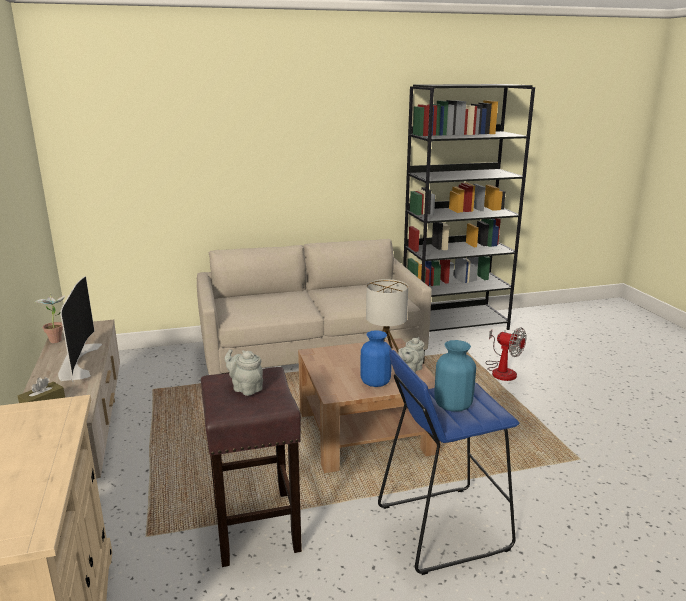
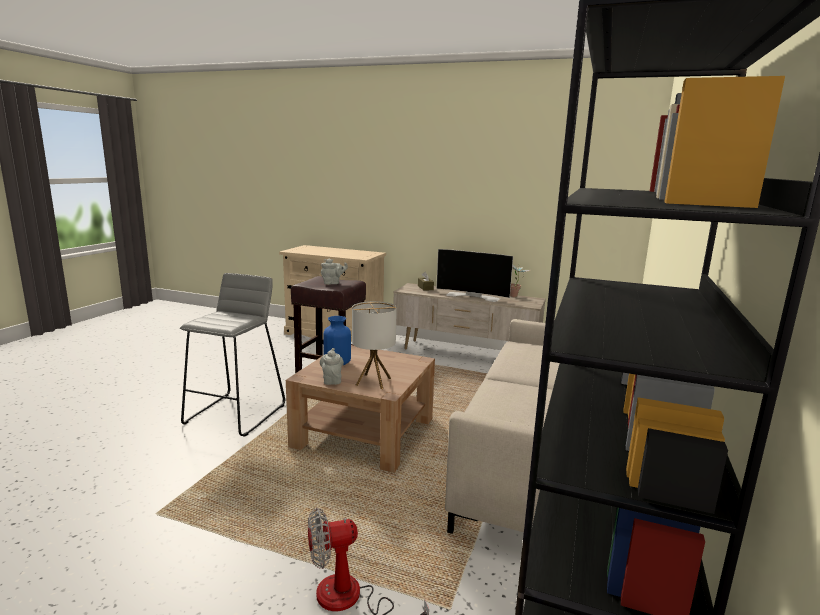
camera: 125 degrees right, 5 degrees down
(441, 527) = (236, 414): blue stool -> grey stool
(453, 405) = (227, 317): blue vase -> none

